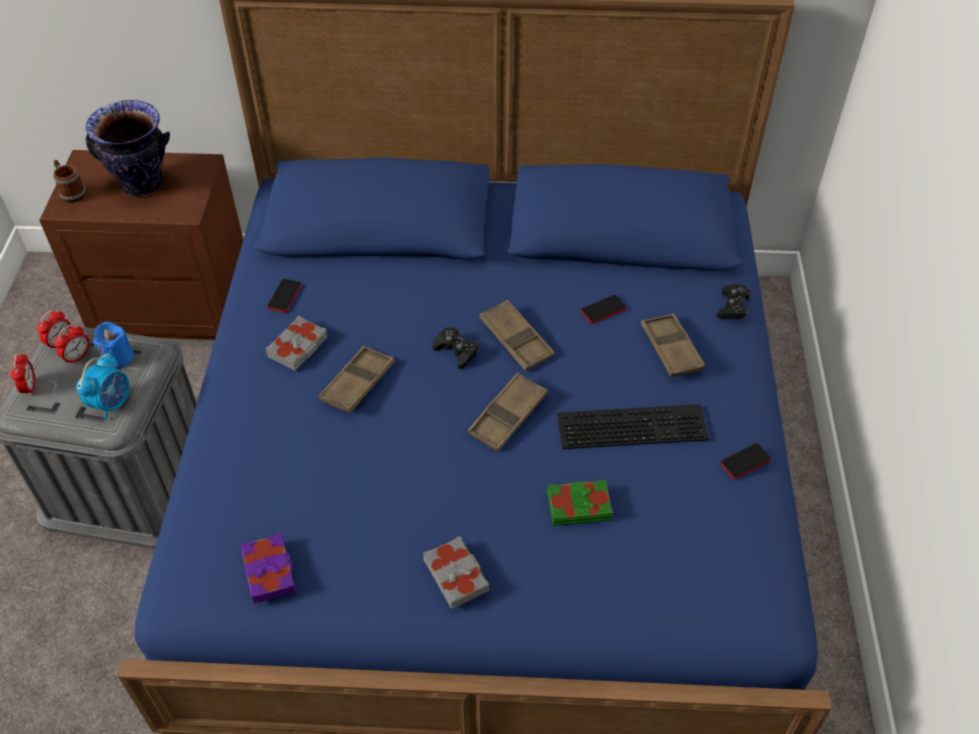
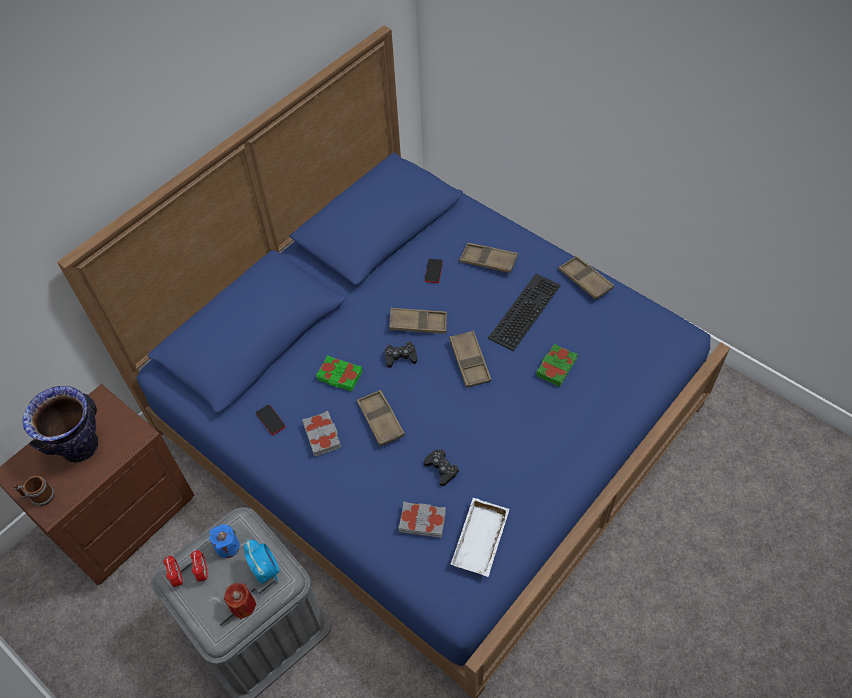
camera: 50 degrees left, 5 degrees up
(30, 387) = (203, 616): alarm clock -> none
(60, 410) = (243, 605): none -> red candle
(270, 571) = (482, 541): purple book -> white tray
(385, 316) = (339, 376): none -> green book
(456, 575) = (556, 450): grey book -> grey book (422, 521)
(733, 307) = (483, 216): black game controller -> black game controller (441, 469)
(745, 462) = (585, 280): phone -> brown tray

